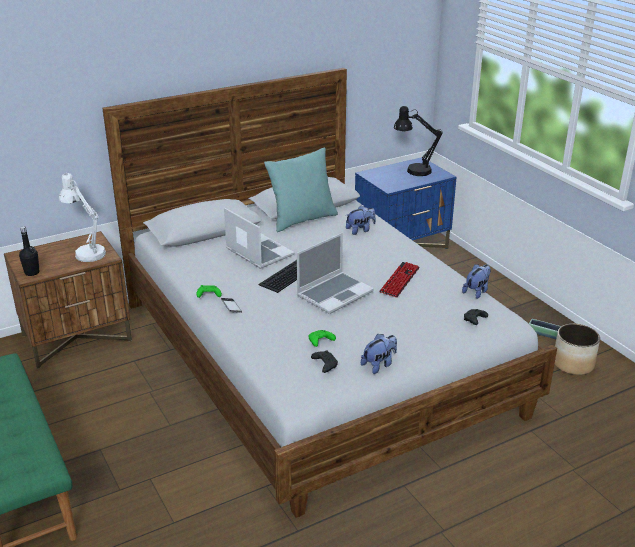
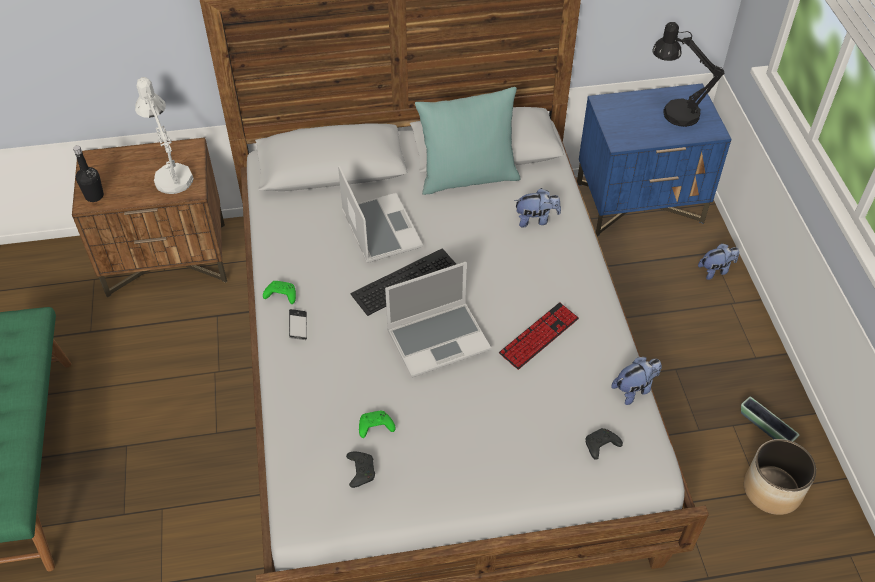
camera: 20 degrees right, 20 degrees up
(379, 365) = (431, 491): plush toy -> plush toy (716, 270)

